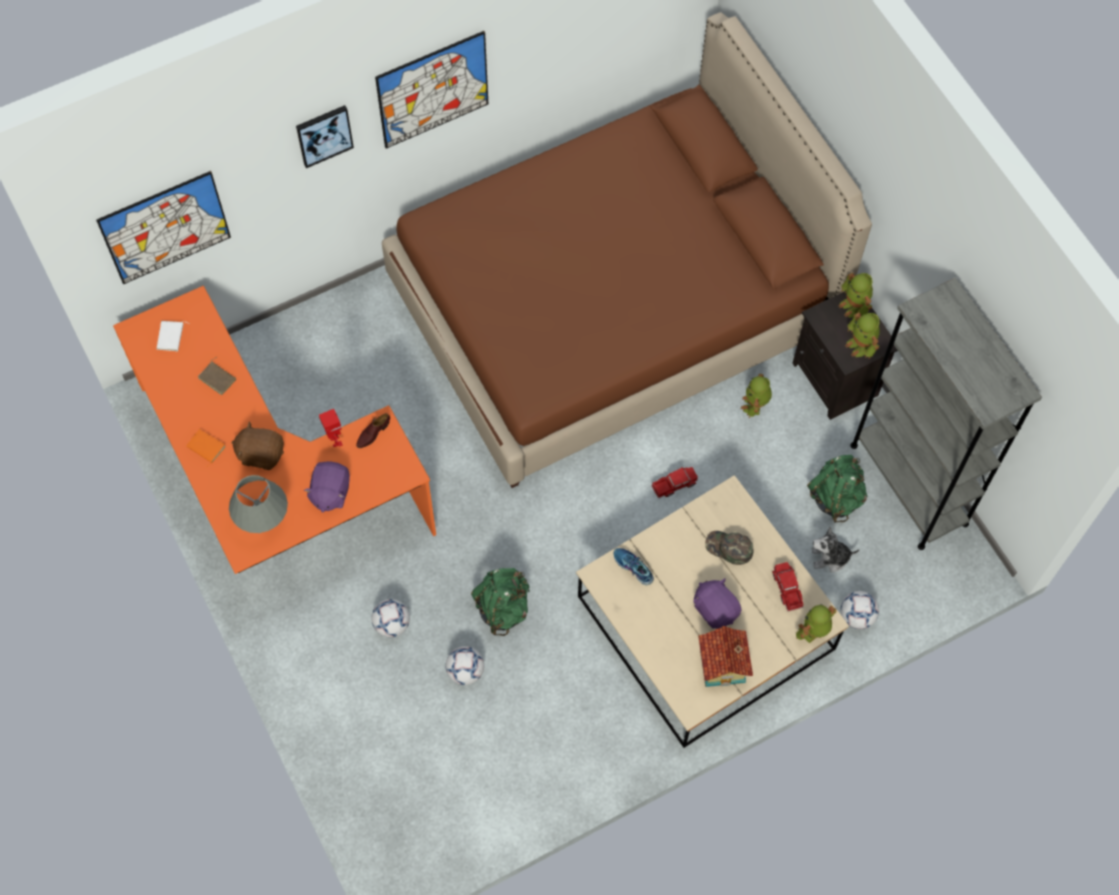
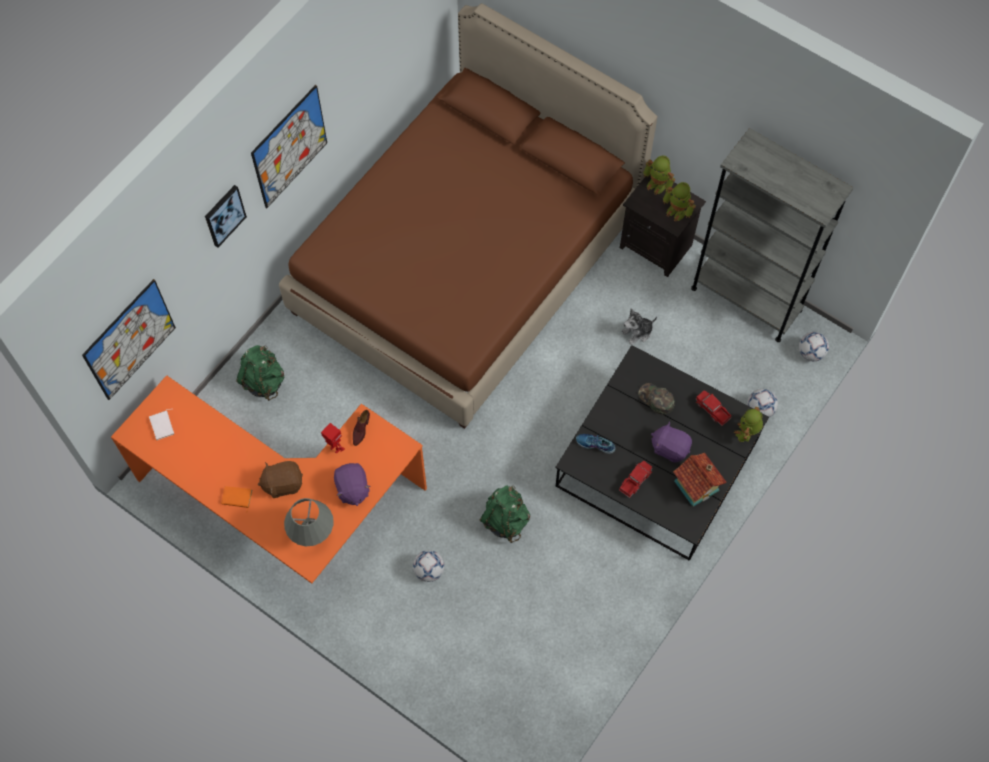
camera: 25 degrees left, 0 degrees up
(218, 378) = (217, 441): brown book -> none
(465, 671) = (502, 579): football -> football (810, 353)
(674, 484) = (582, 373): toy truck -> toy truck (635, 481)
(705, 622) = (657, 463): beige coffee table -> black coffee table
(728, 548) = (656, 399): green cap -> green cap turned 45 degrees clockwise
(755, 405) = (609, 290): toy robot -> none
(830, 558) = (719, 376): plush toy -> plush toy (638, 332)
(836, 496) = (700, 330): green backpack -> green backpack (264, 381)

